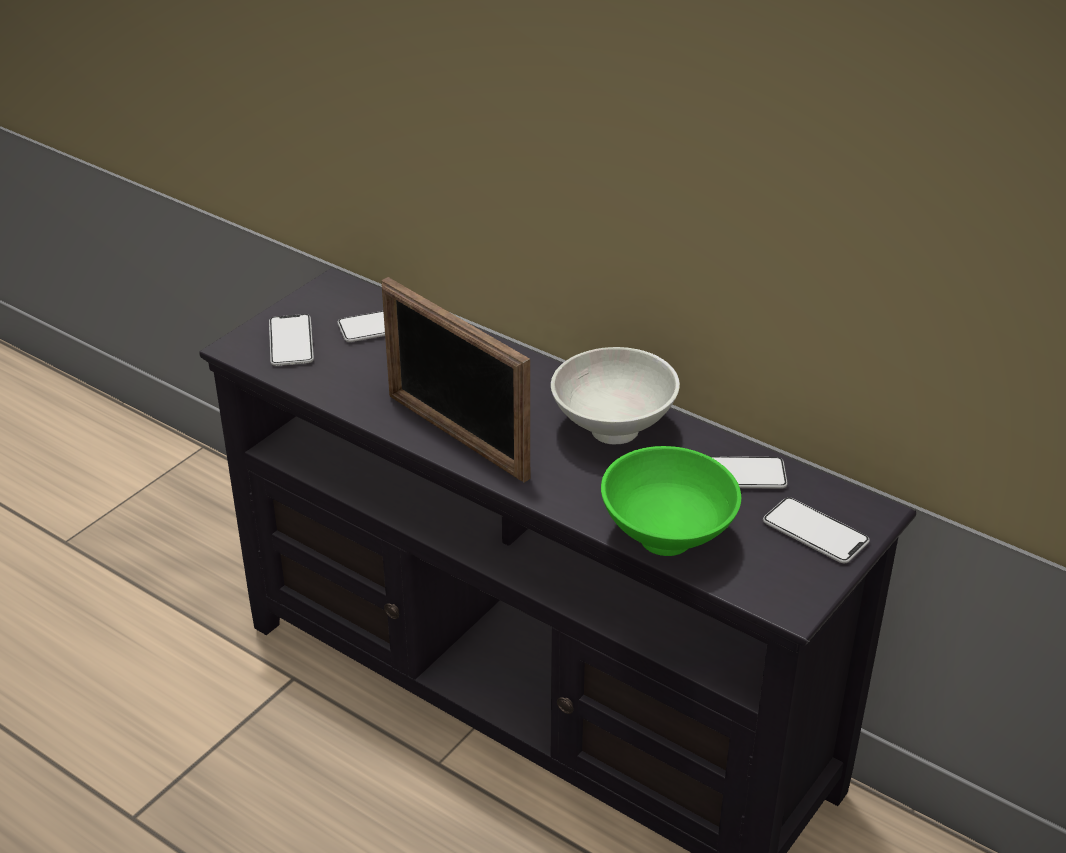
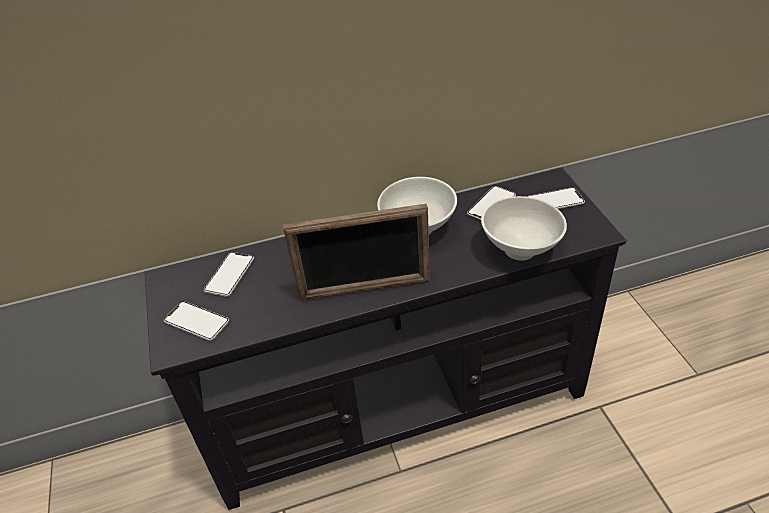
camera: 50 degrees left, 5 degrees up
(669, 537) = (520, 248): green bowl -> white bowl

